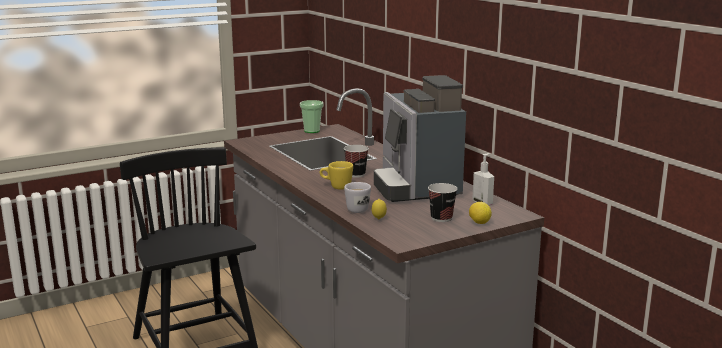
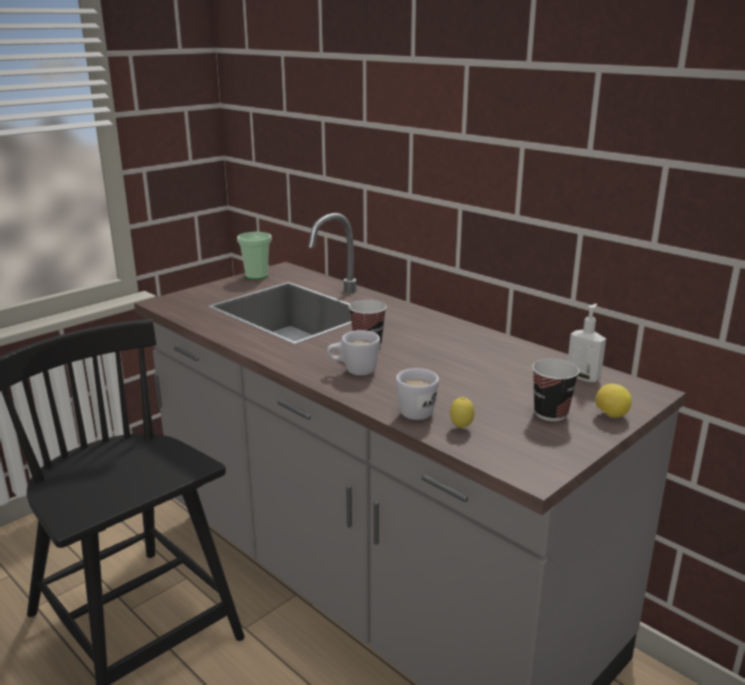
camera: 15 degrees left, 5 degrees up
(336, 187) = (353, 371): yellow mug -> white mug
(416, 187) = (468, 358): coffee machine -> none

